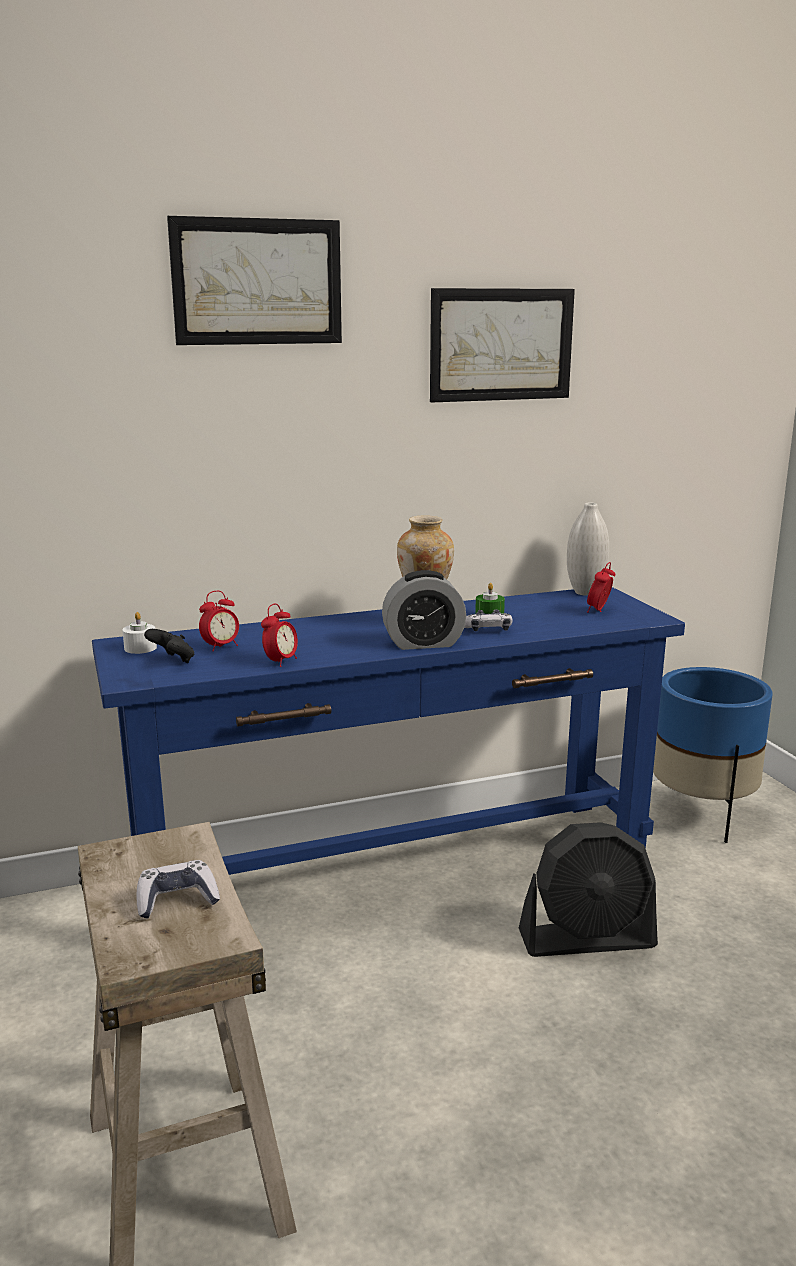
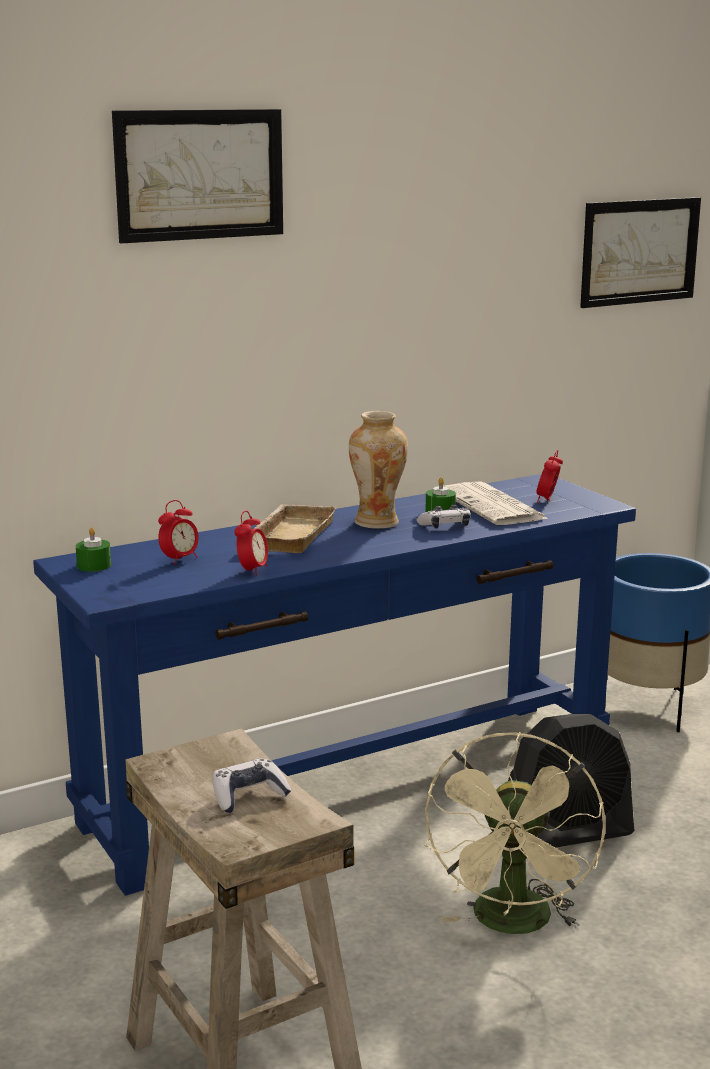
camera: 10 degrees left, 0 degrees up
(140, 648) = (94, 565): white candle -> green candle
(173, 661) = (138, 576): black game controller -> none
(336, 630) = (290, 535): none -> beige tray
(423, 643) = (387, 543): alarm clock -> none
(501, 345) = (437, 229): picture -> picture (639, 251)
(509, 1036) = (513, 924): none -> beige fan
(543, 613) = (493, 506): none -> newspaper
(585, 592) = (526, 482): white vase -> none

